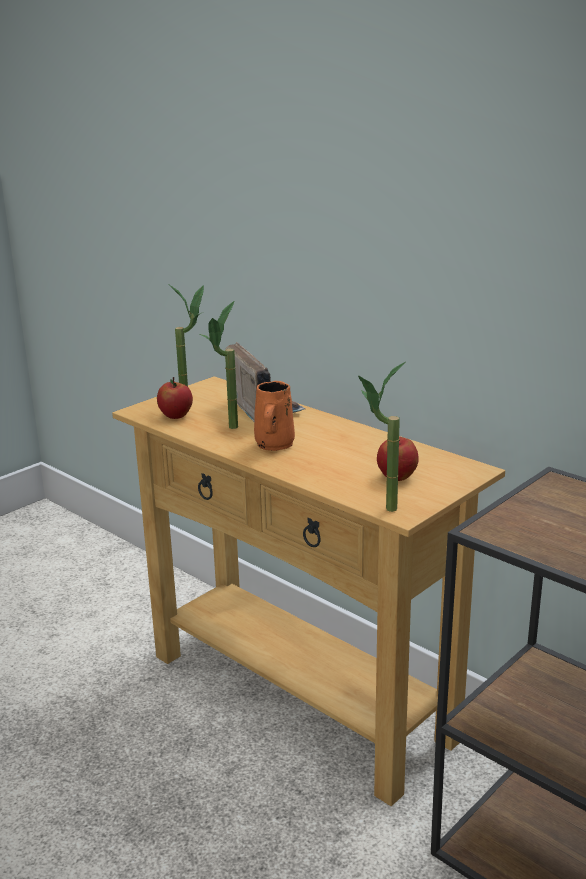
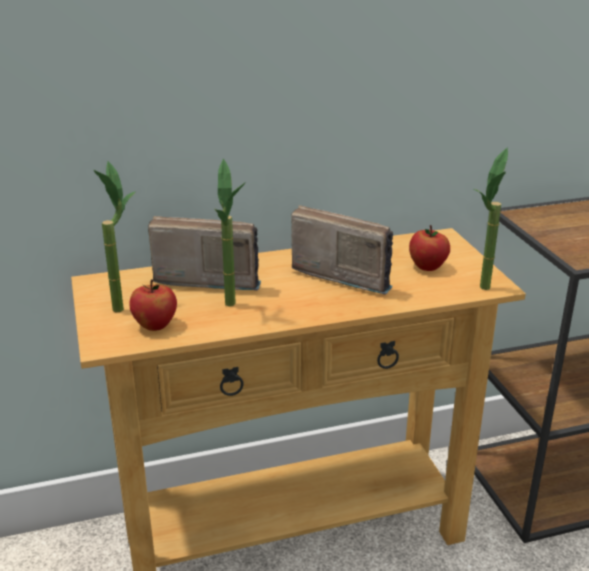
camera: 60 degrees left, 5 degrees up
(274, 445) = (301, 297): orange mug -> none
(335, 449) = (344, 273): none -> radio

